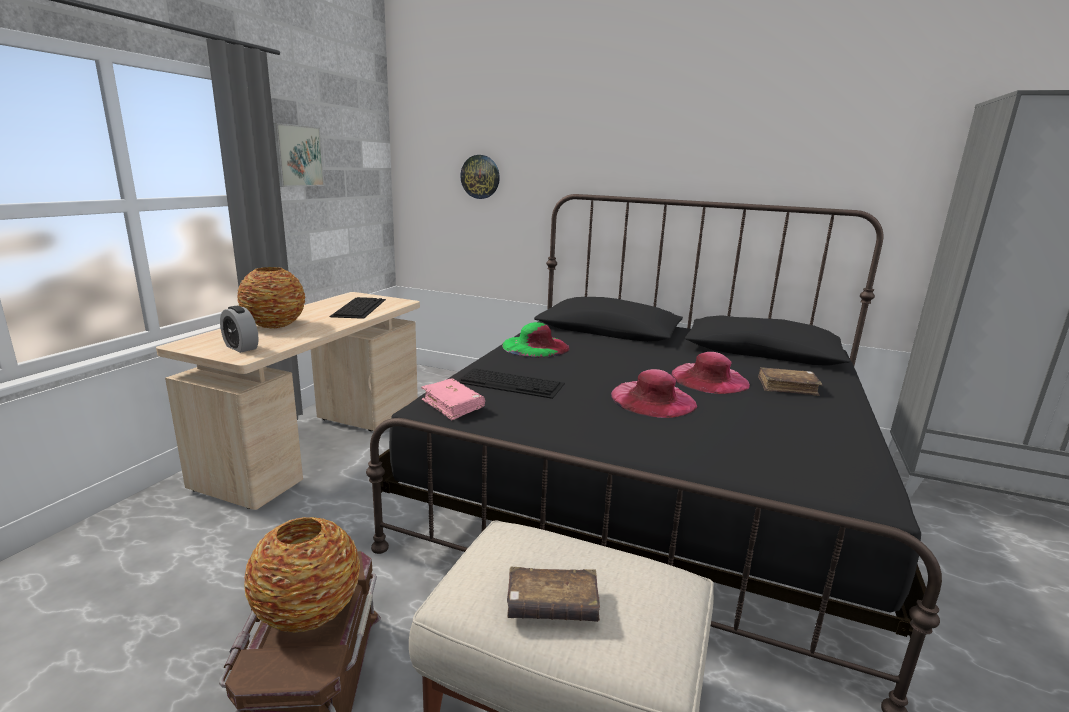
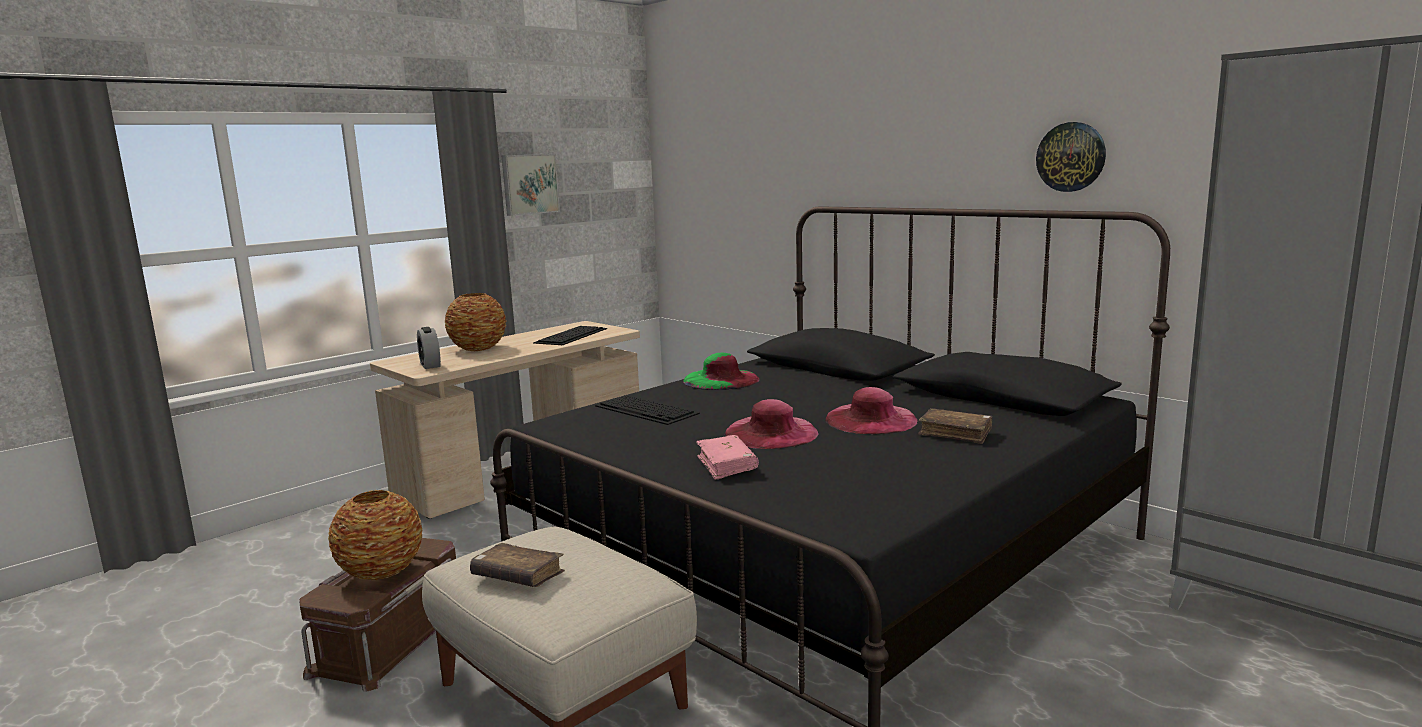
camera: 25 degrees right, 5 degrees down
(452, 405) = (567, 423): pink book -> pink book (726, 465)
(480, 177) = (731, 191): wall clock -> wall clock (1071, 157)

